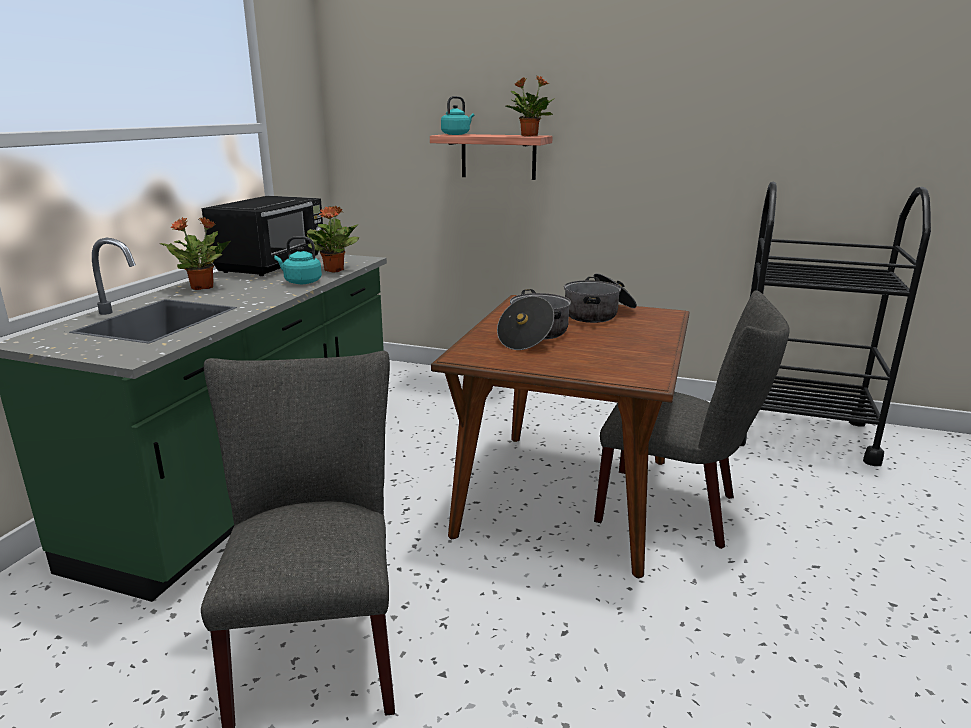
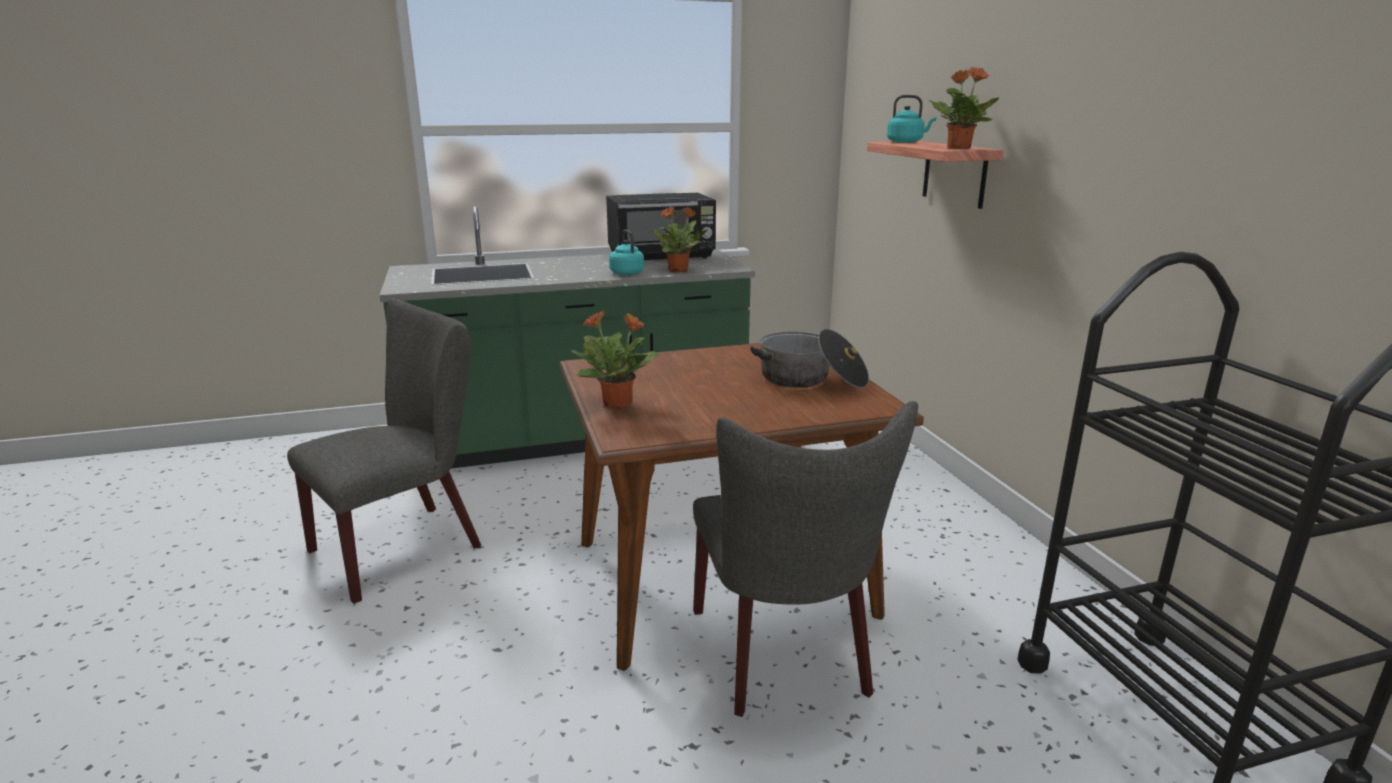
camera: 55 degrees right, 0 degrees up
(203, 287) = (569, 261): potted plant -> potted plant (618, 404)
(533, 336) = (684, 372): cooking pot -> none

